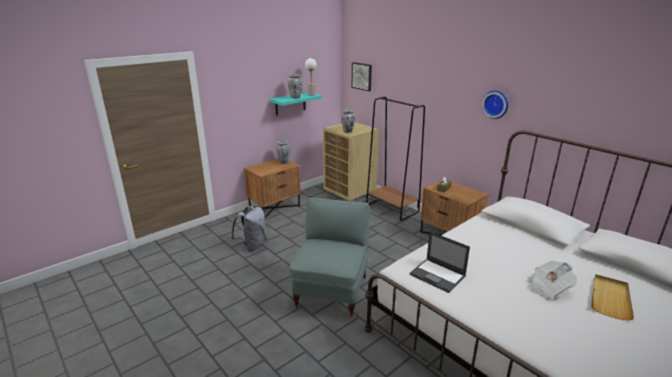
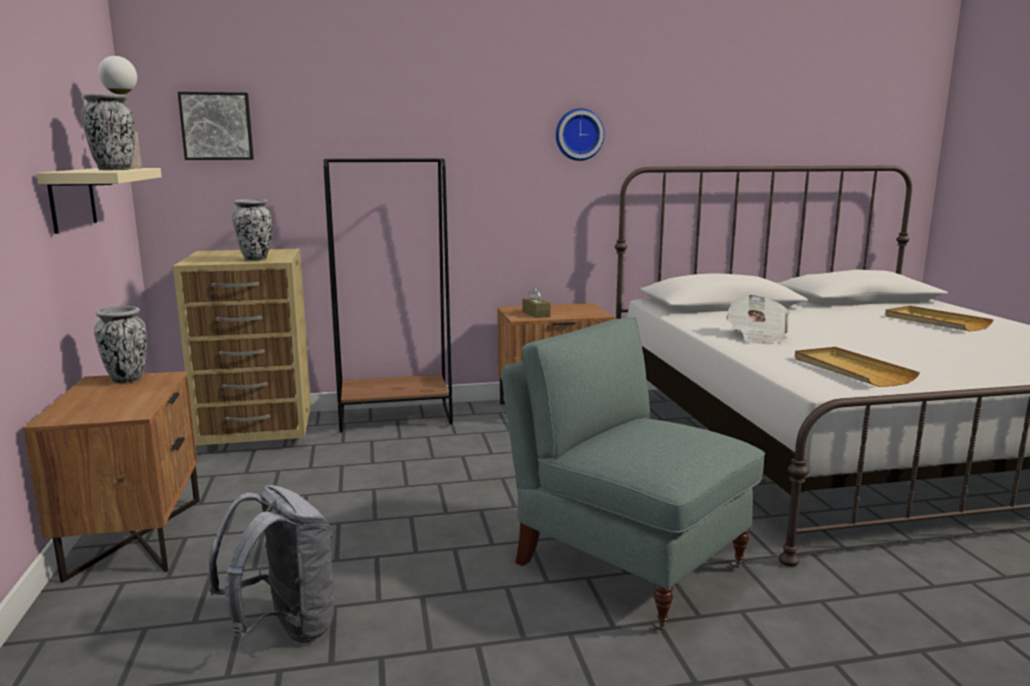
camera: 60 degrees left, 10 degrees down
(290, 103) = (72, 199): turquoise shelf -> beige shelf
(438, 275) = (851, 370): laptop -> beige tray
(547, 288) = (906, 335): newspaper -> newspaper (756, 336)

